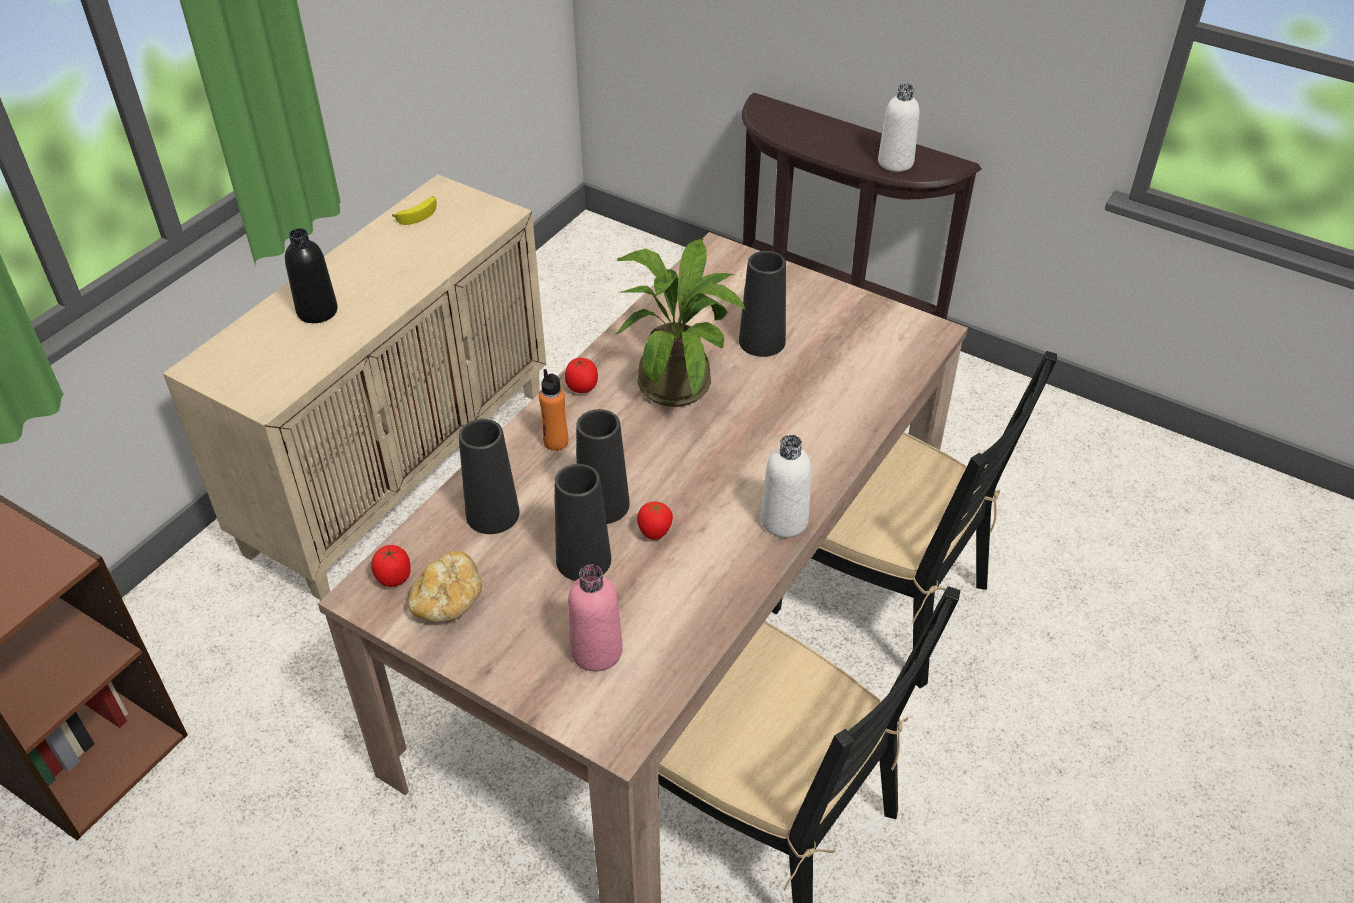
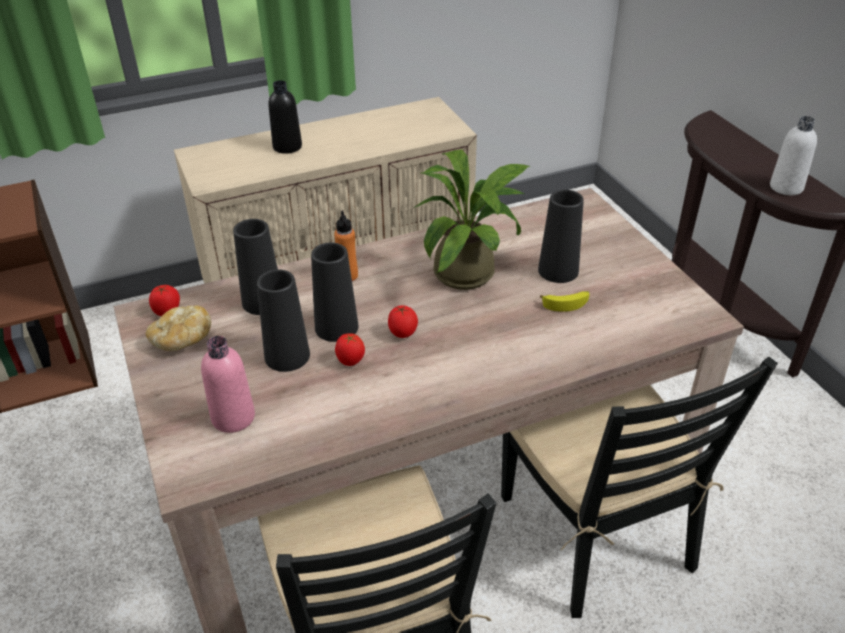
camera: 35 degrees right, 5 degrees down
(418, 214) = (403, 114): banana -> banana (566, 303)
(582, 388) = (399, 251): tomato -> tomato (403, 334)
(784, 520) = (450, 397): white bottle -> none

